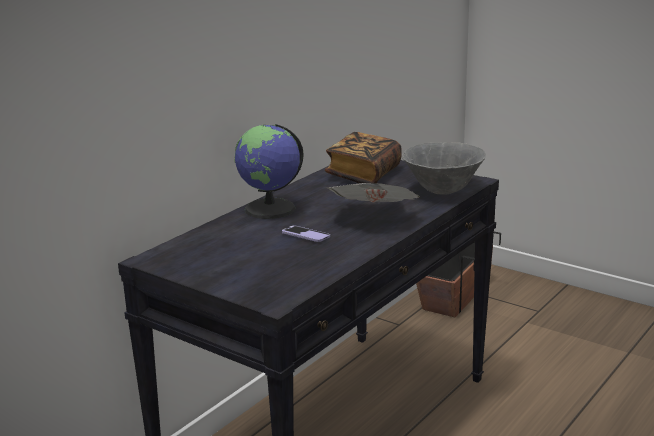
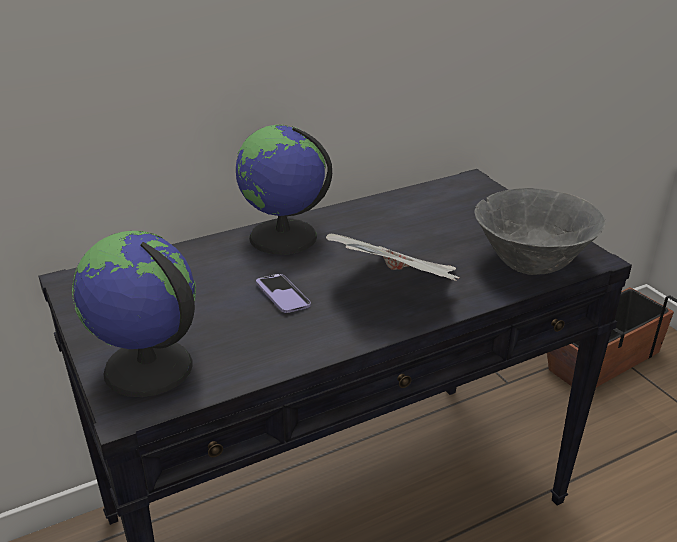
camera: 25 degrees right, 10 degrees up
(262, 284) = (147, 369): none -> globe
(363, 174) = (448, 209): book -> none

